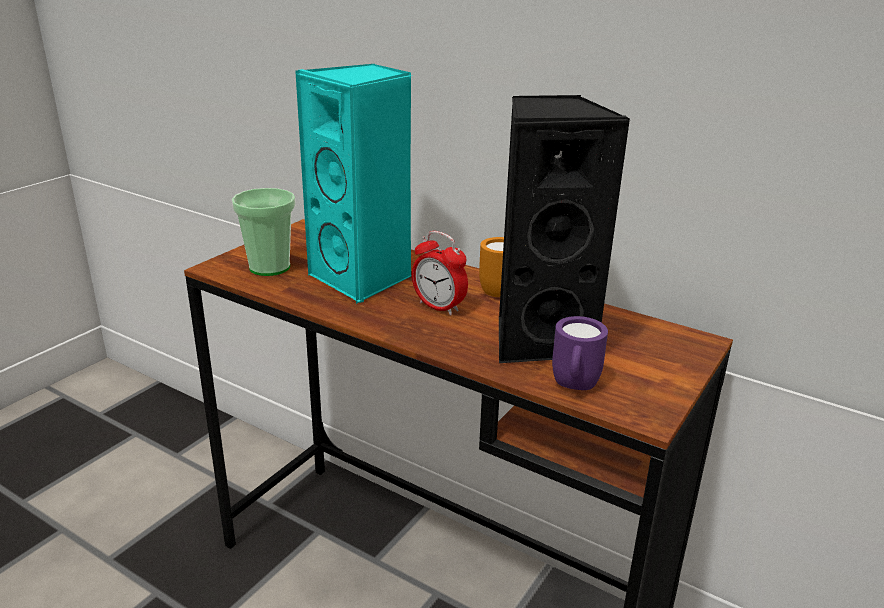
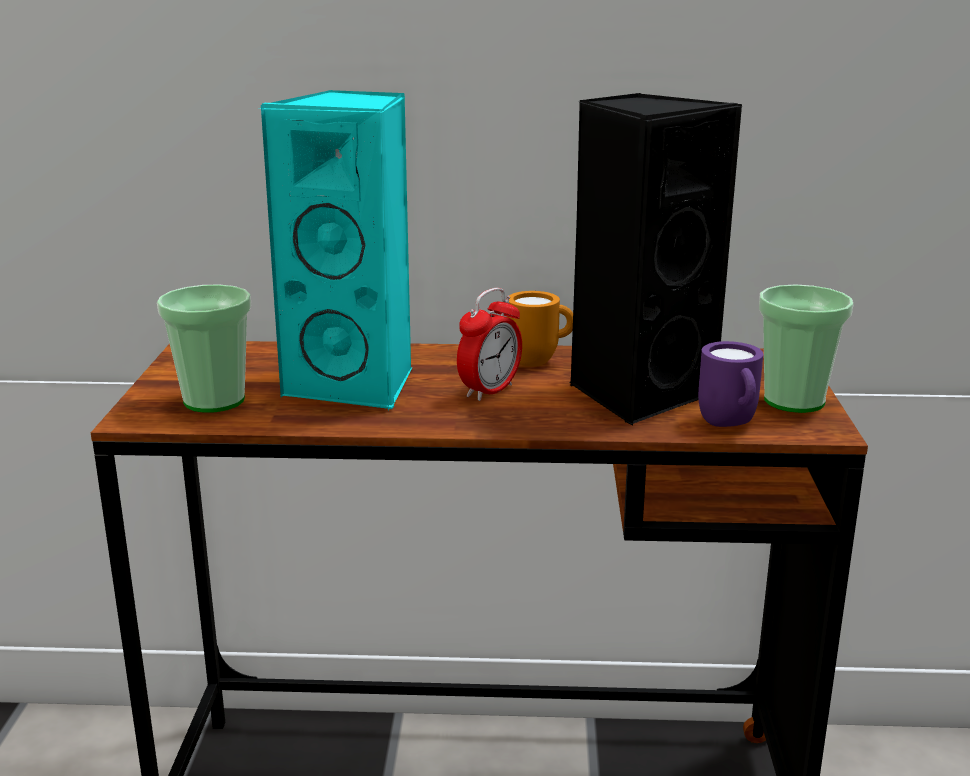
camera: 30 degrees left, 5 degrees down
(439, 307) = (489, 391): alarm clock -> alarm clock turned 60 degrees counterclockwise
(656, 383) = (794, 401): none -> cup

